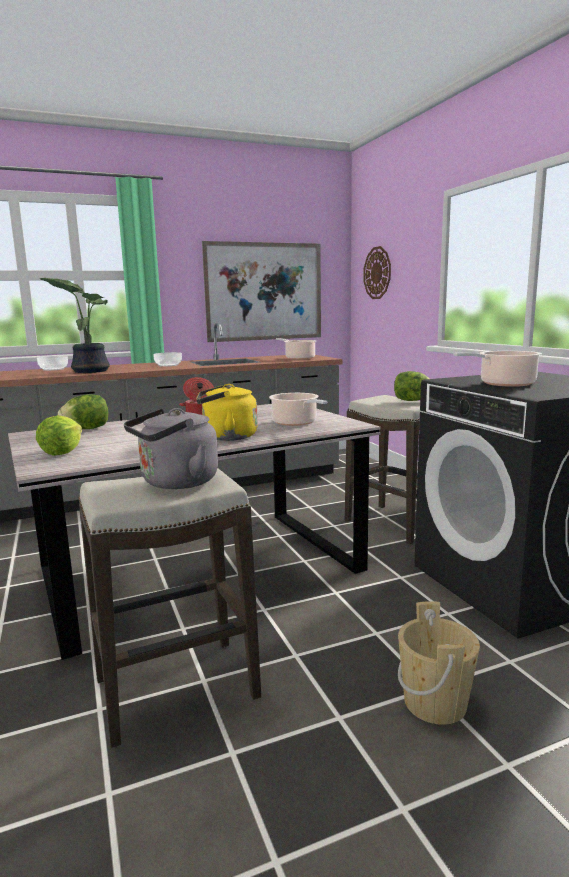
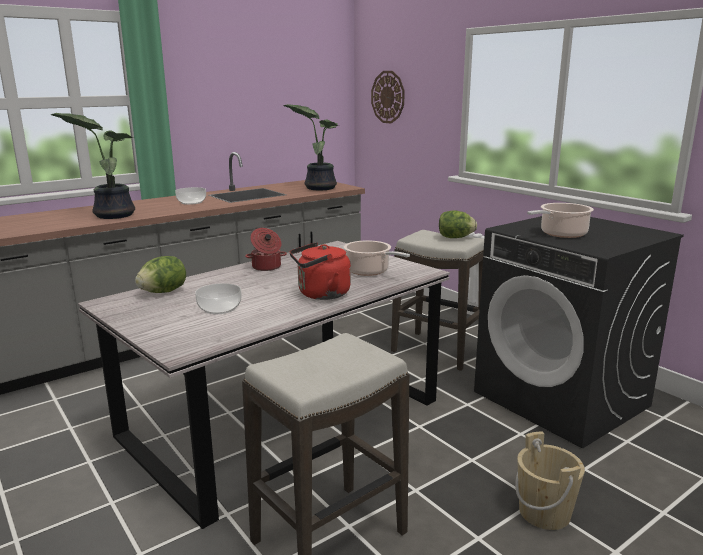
camera: 15 degrees left, 5 degrees up
(54, 369) = (63, 212): bowl -> bowl (220, 308)
(63, 452) = (173, 326): lettuce -> none
(175, 483) = (339, 359): grey kettle -> none
(226, 437) = (321, 294): yellow kettle -> red kettle
(264, 292) = (272, 114): picture -> none
(298, 358) = (319, 187): cooking pot -> potted plant

